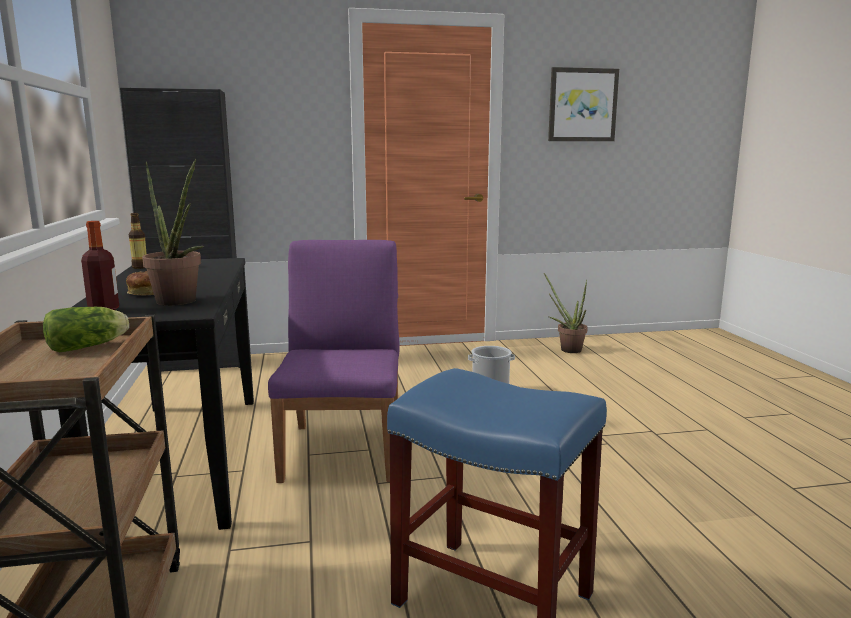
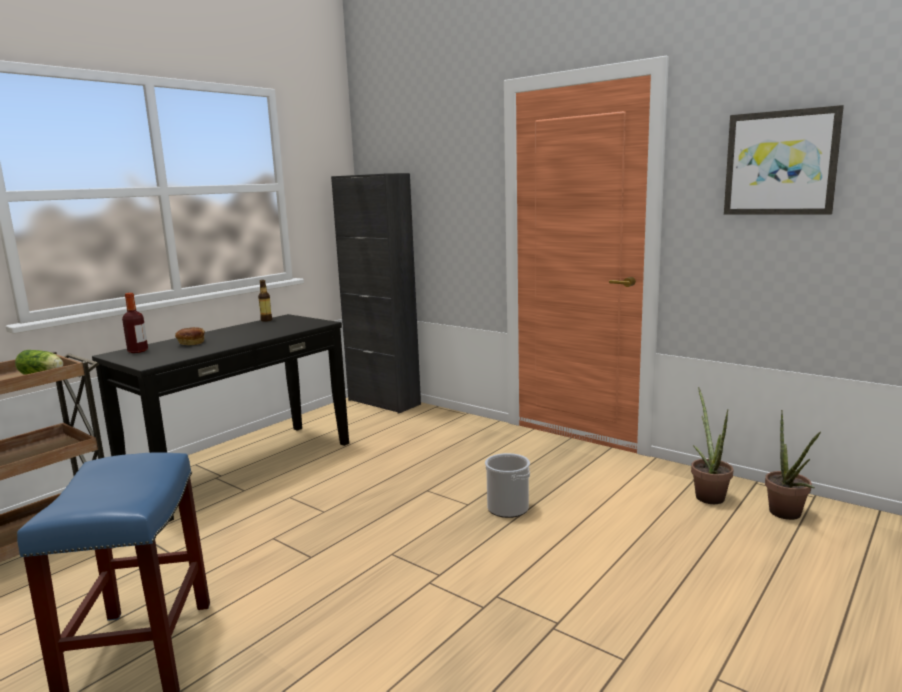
camera: 50 degrees right, 0 degrees up
(180, 302) = (173, 354): potted plant -> potted plant (787, 516)
(344, 450) = (310, 505): purple chair -> none

